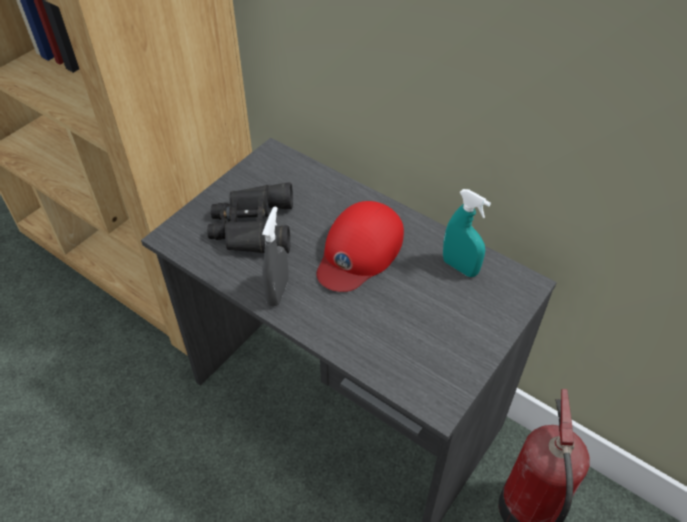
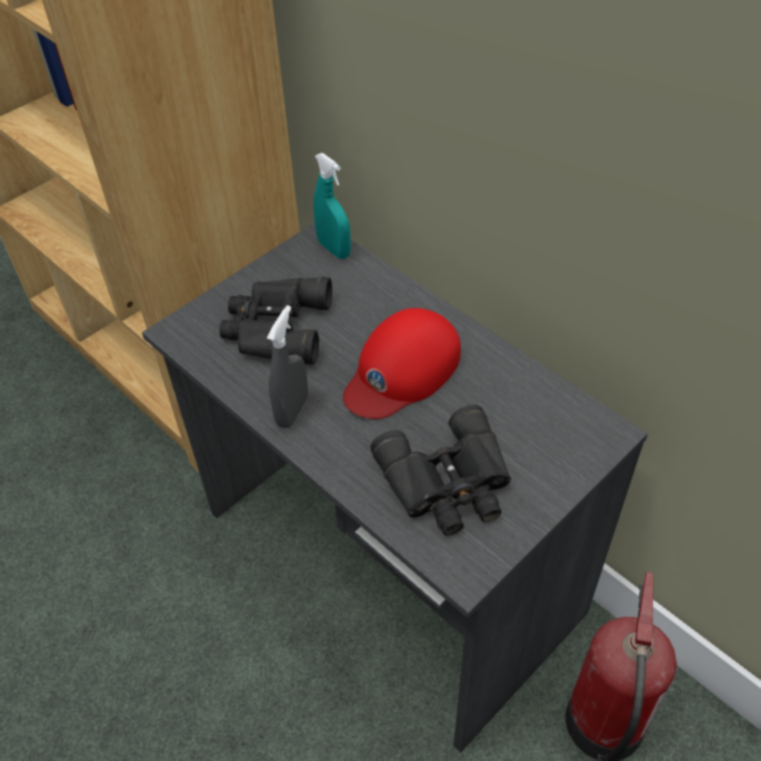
camera: 10 degrees right, 0 degrees up
(413, 336) = (449, 483): none -> black binoculars
(460, 267) = (525, 402): turquoise spray bottle -> turquoise spray bottle (334, 249)

